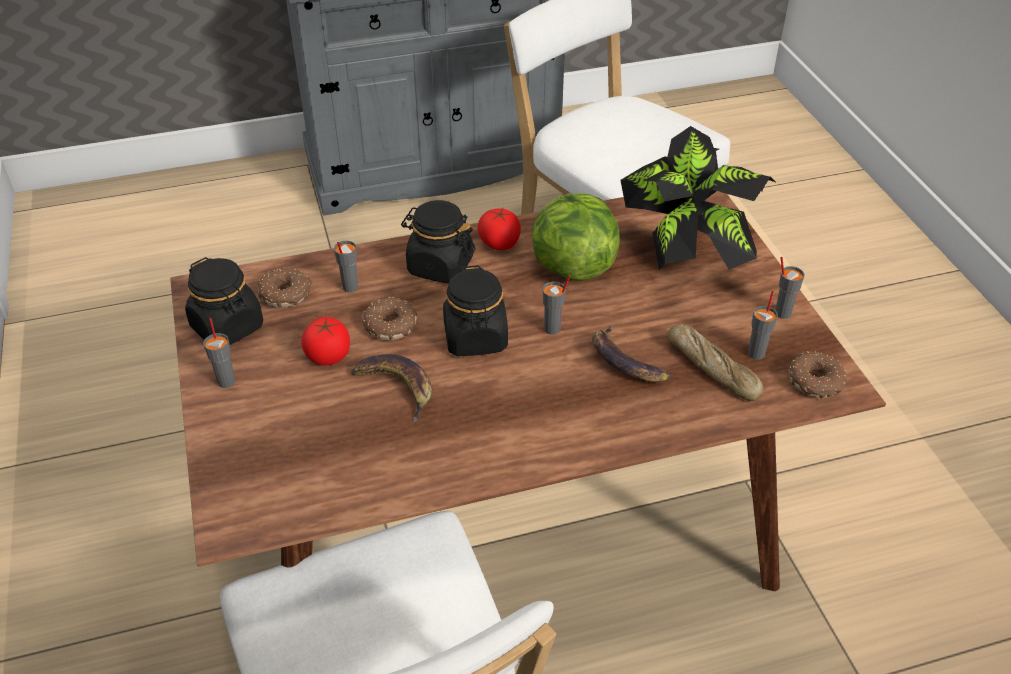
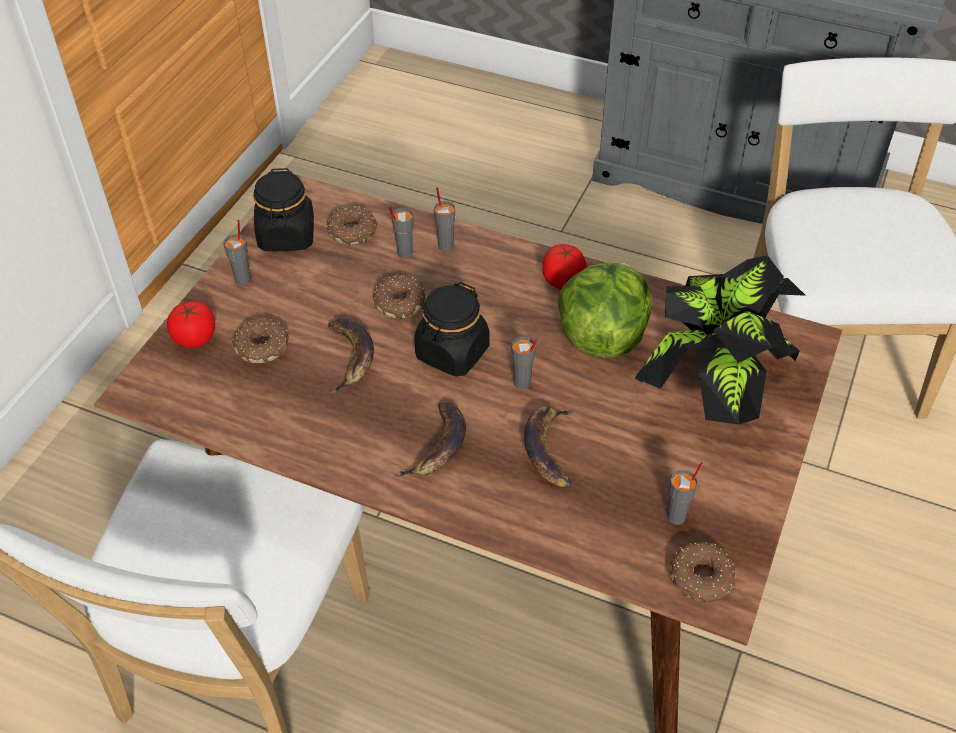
camera: 40 degrees right, 5 degrees up
(310, 422) = (263, 347): none -> donut
(328, 355) = (330, 301): tomato -> tomato (195, 338)
(439, 266) = (492, 273): black jar -> none
(544, 409) = (438, 447): none -> banana
(712, 368) = (619, 504): bread -> none
(782, 313) = (748, 495): grey cup -> grey cup (445, 245)

